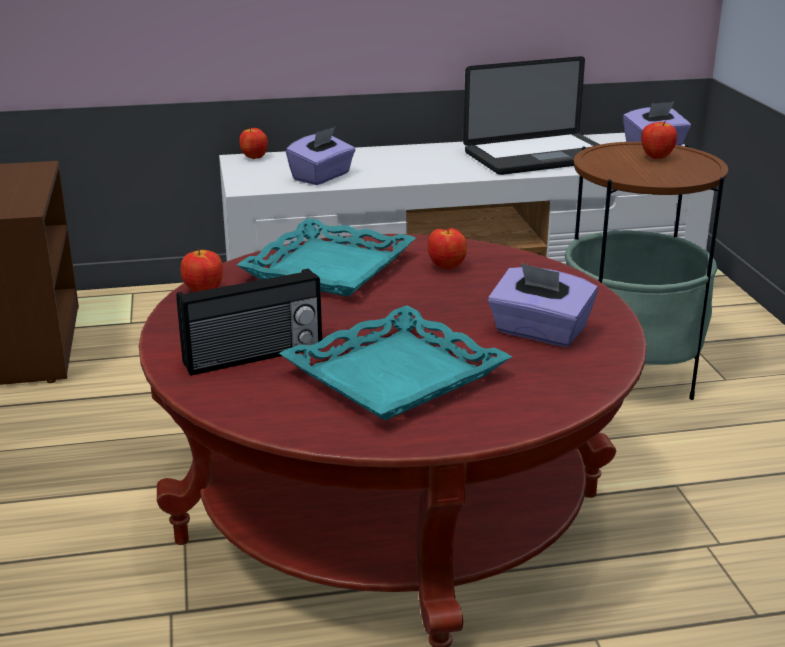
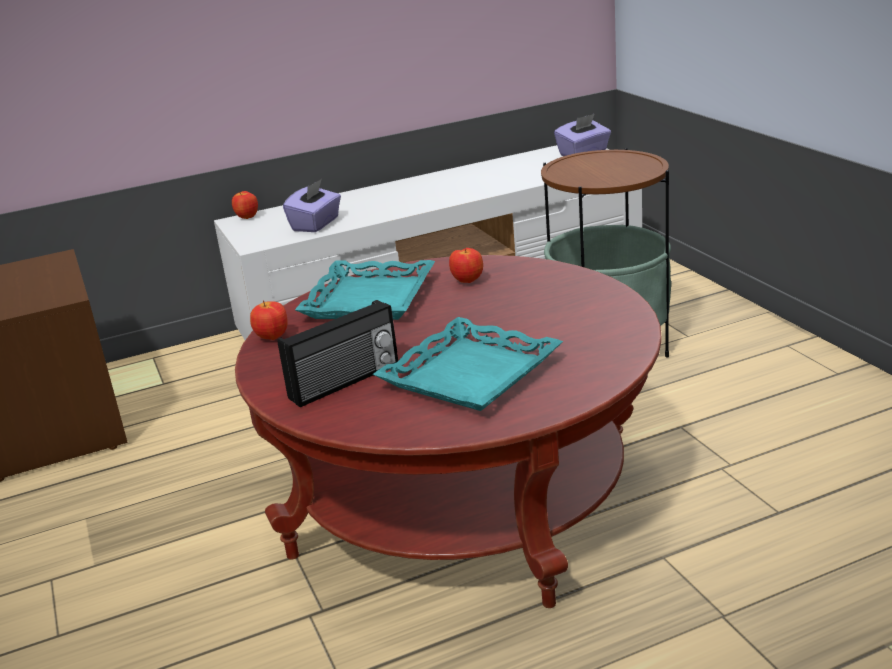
camera: 10 degrees left, 0 degrees up
(539, 157) = (493, 177): laptop -> none
(539, 332) = (568, 319): purple tissue box -> none
(657, 158) = (607, 162): apple -> none

